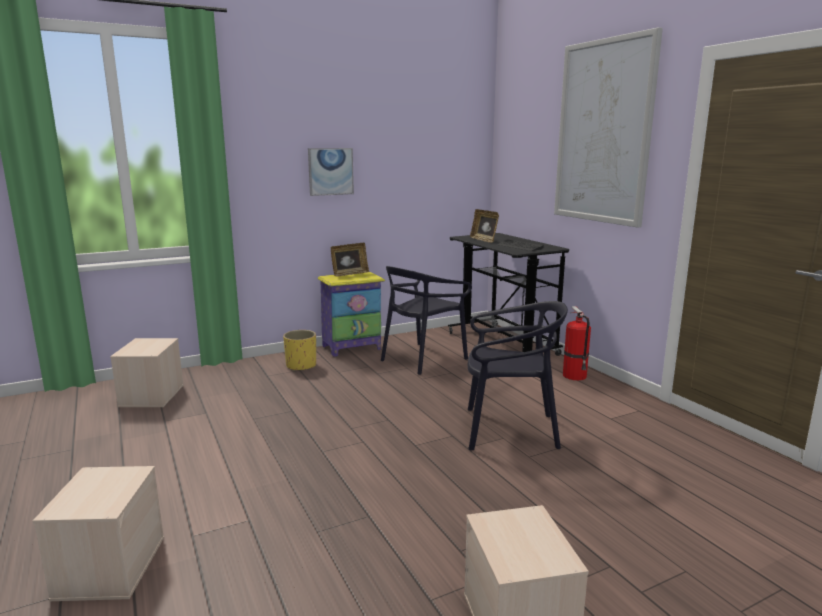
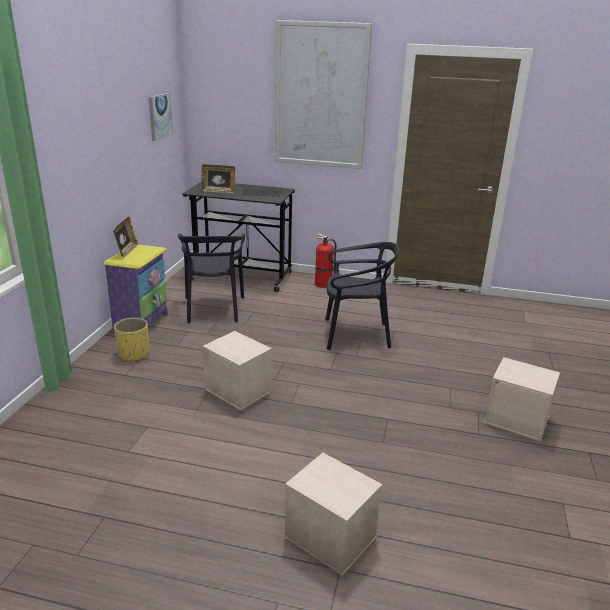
camera: 50 degrees left, 10 degrees up
(152, 396) = (59, 442): beige storage box -> beige storage box (239, 391)
(330, 171) = (97, 149): picture -> picture (159, 116)
(509, 430) = (355, 335): black chair -> black chair turned 45 degrees clockwise

